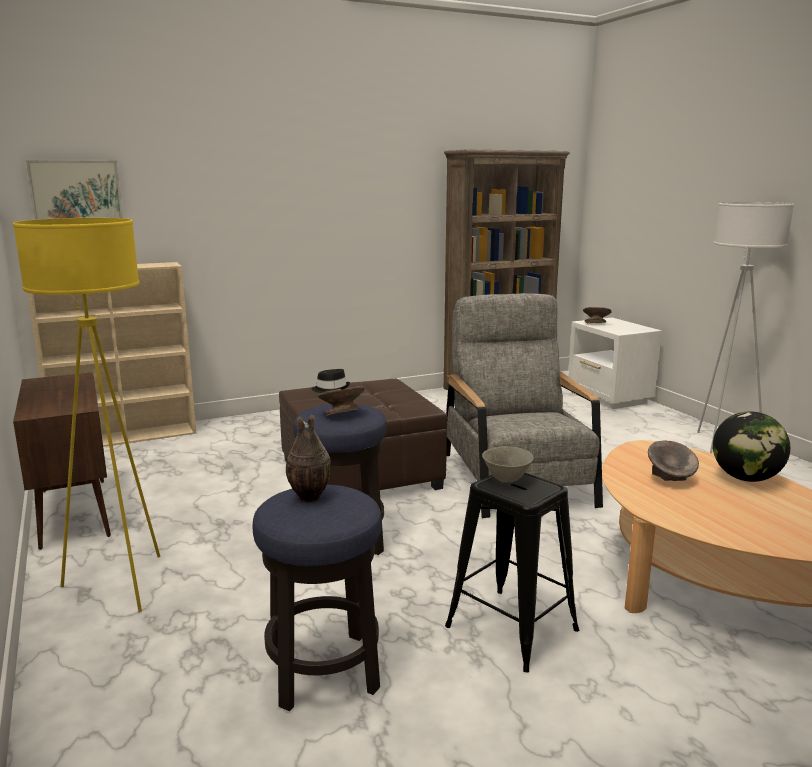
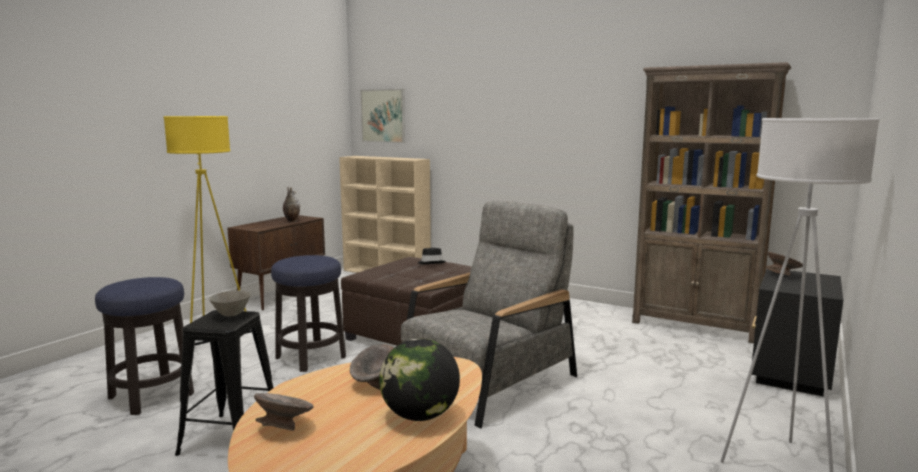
camera: 55 degrees right, 5 degrees down
(308, 498) = (148, 281): vase -> vase (291, 221)
(341, 414) = (303, 260): grey bowl -> grey bowl (284, 427)
(609, 398) = (788, 374): white nightstand -> black nightstand

